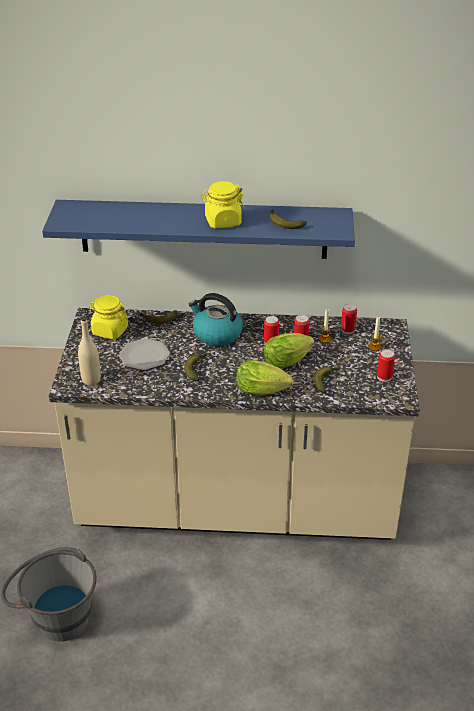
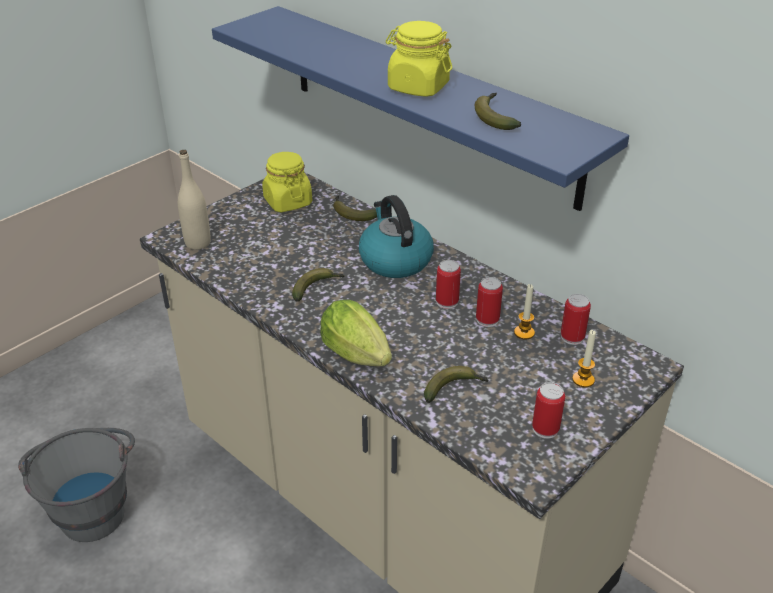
camera: 40 degrees right, 0 degrees up
(144, 356) = (283, 246): plate -> none
(289, 361) = (440, 336): lettuce -> none

